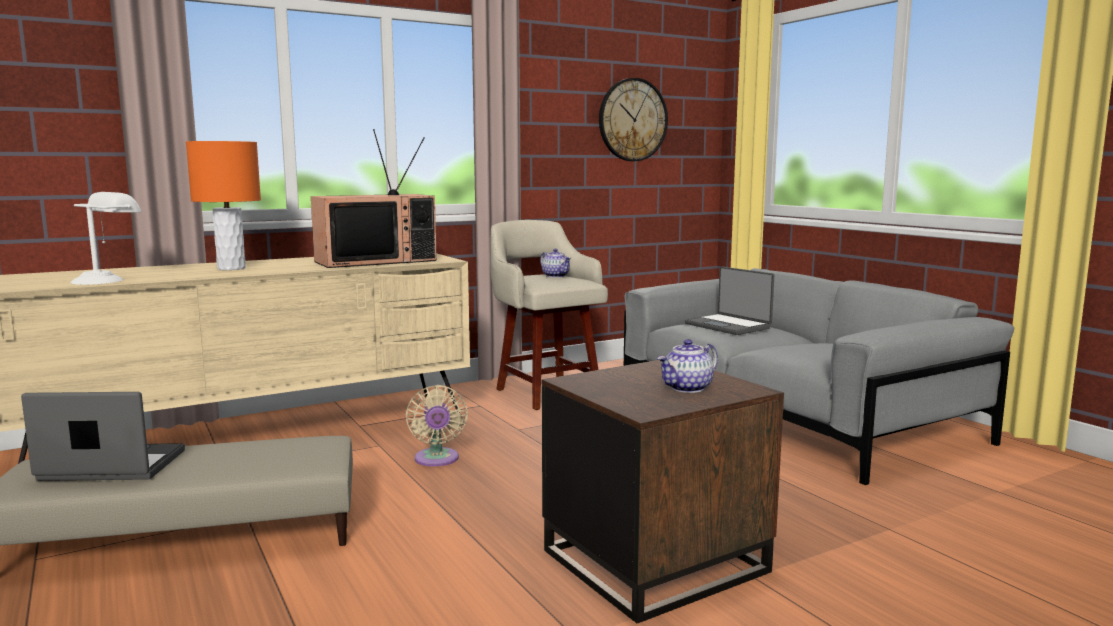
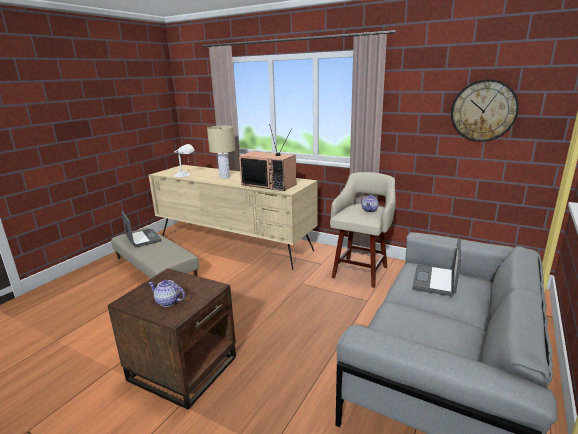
camera: 60 degrees right, 10 degrees up
(231, 268) = (224, 177): orange table lamp -> beige table lamp
(437, 460) = (248, 280): beige fan -> none

